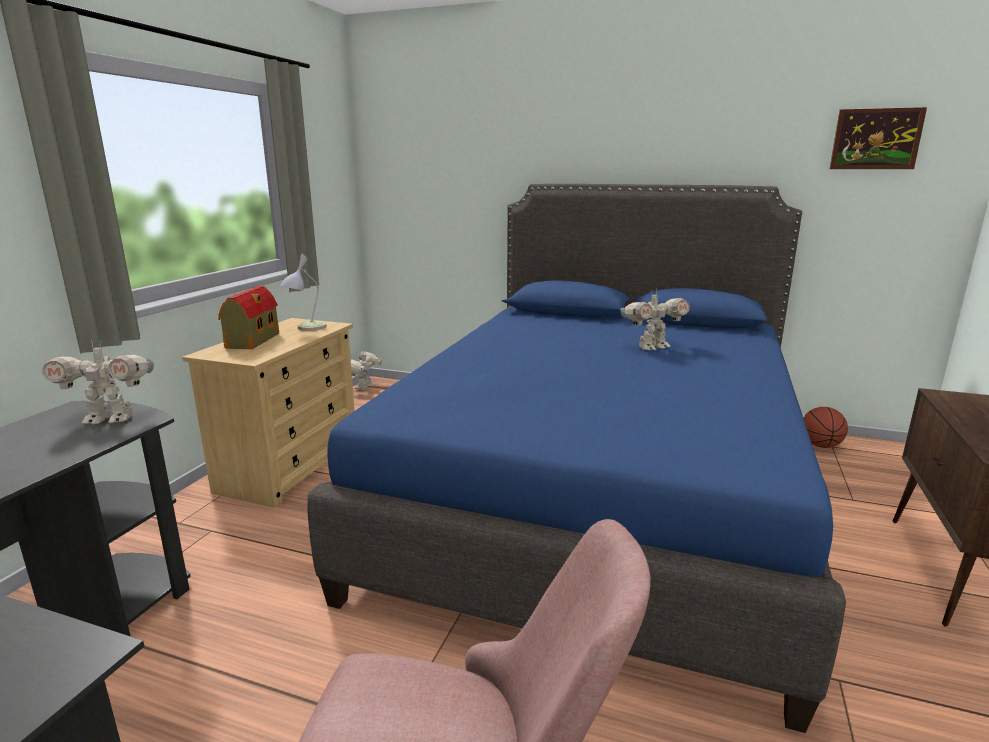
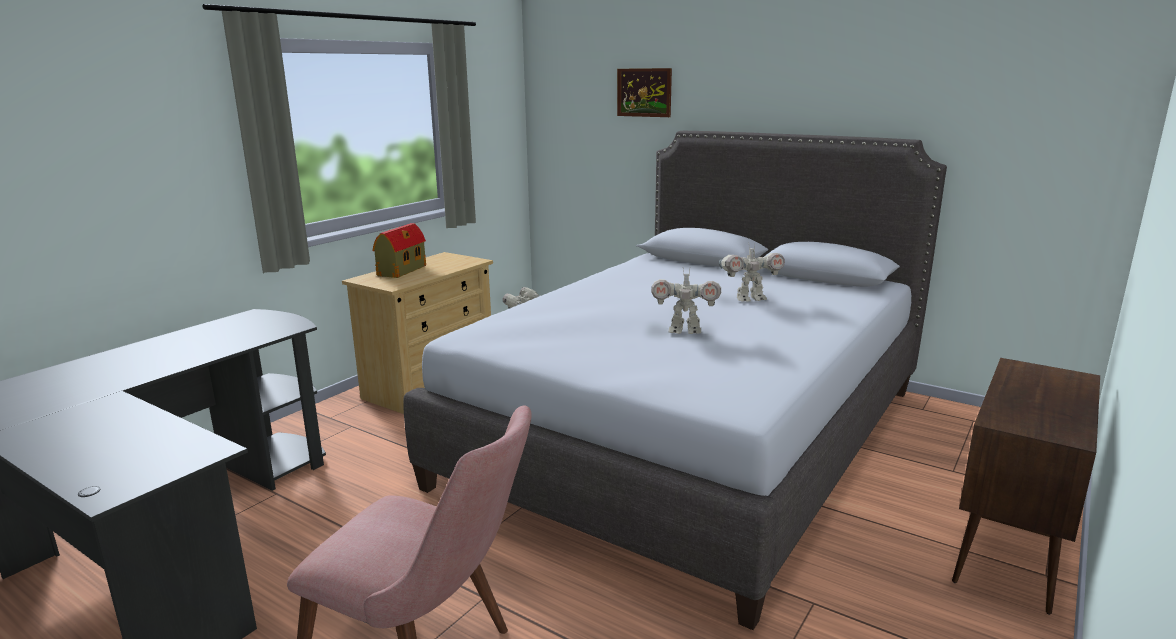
camera: 15 degrees right, 0 degrees up
(110, 419) = (274, 323): toy robot -> toy robot (684, 331)
(306, 328) = (450, 262): table lamp -> none
(597, 492) = (691, 435): blue bed -> grey bed
(820, 445) = (960, 418): basketball -> none
(876, 139) = (1027, 92): picture -> picture (644, 92)

